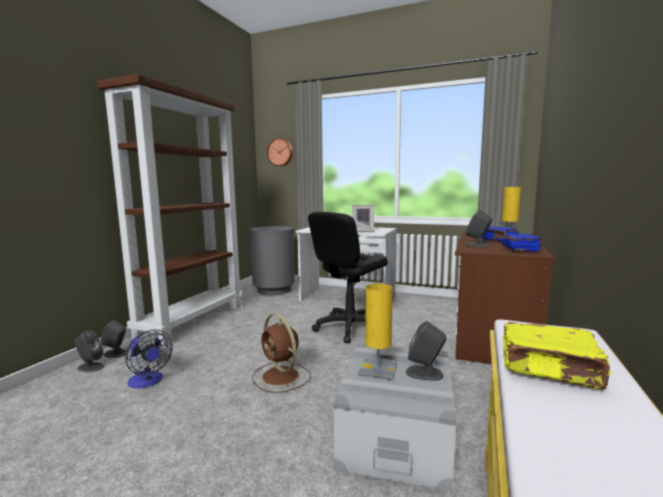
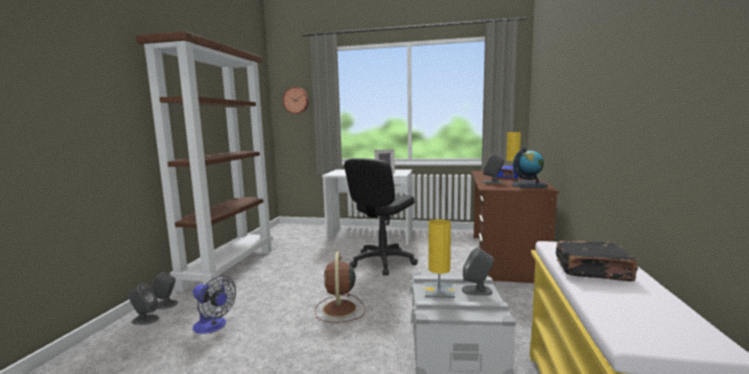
camera: 10 degrees left, 0 degrees up
(274, 290) = (297, 233): grey trash can -> none
(281, 377) = (339, 309): brown fan -> brown fan turned 45 degrees clockwise
(520, 249) = (529, 185): blue book -> globe
(550, 369) = (593, 272): yellow book -> black book

